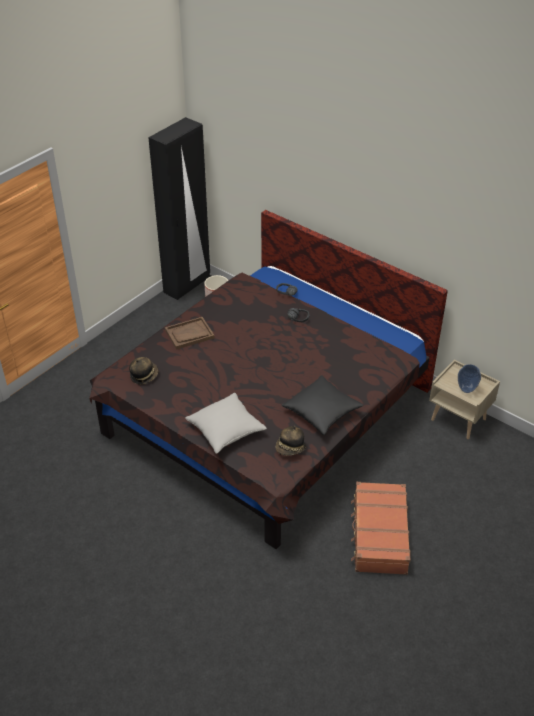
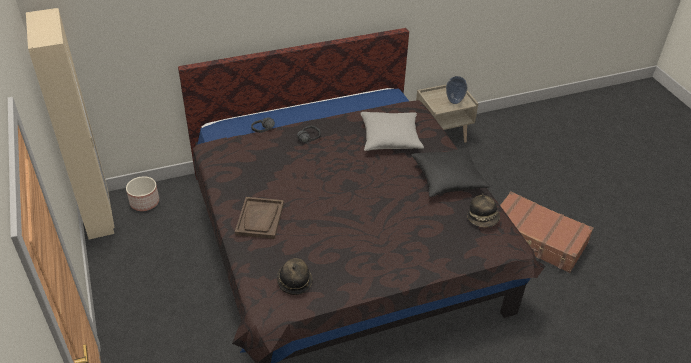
camera: 60 degrees left, 0 degrees up
(187, 285) = (99, 216): black wardrobe -> beige wardrobe
(226, 430) = (427, 252): grey pillow -> grey pillow (390, 138)

